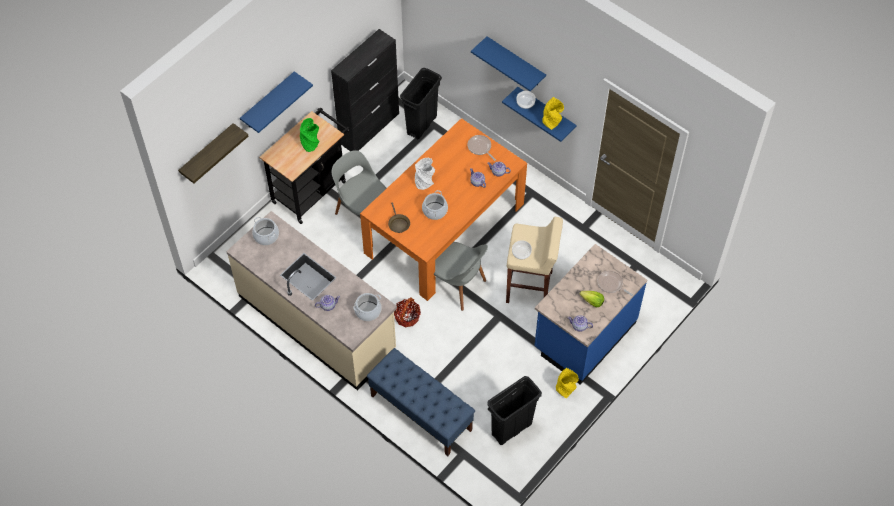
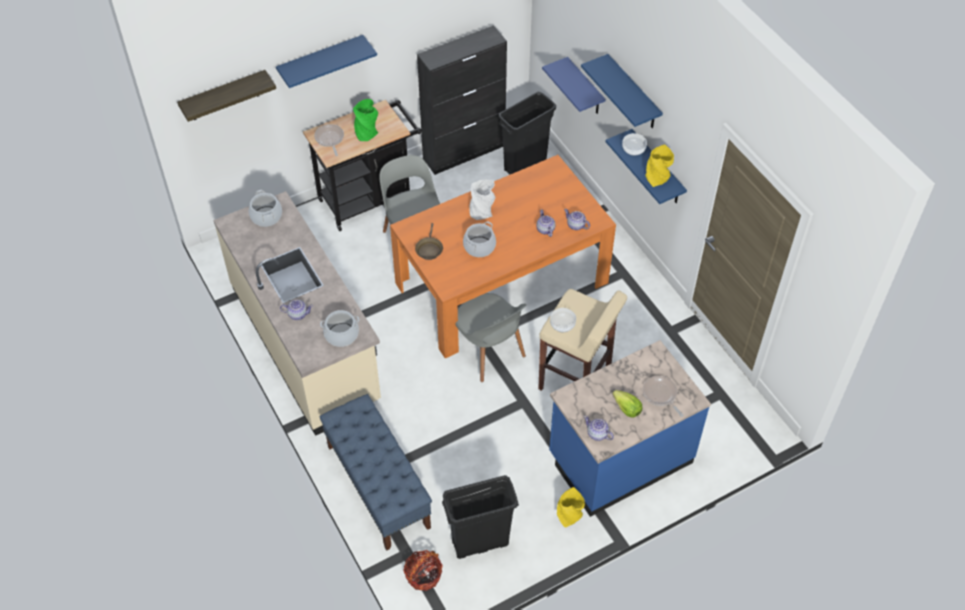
camera: 20 degrees right, 5 degrees down
(407, 317) = (412, 369): basket -> basket (423, 575)
(466, 60) = (585, 88): none -> blue shelf
(480, 147) = (566, 192): frying pan -> frying pan (329, 139)

